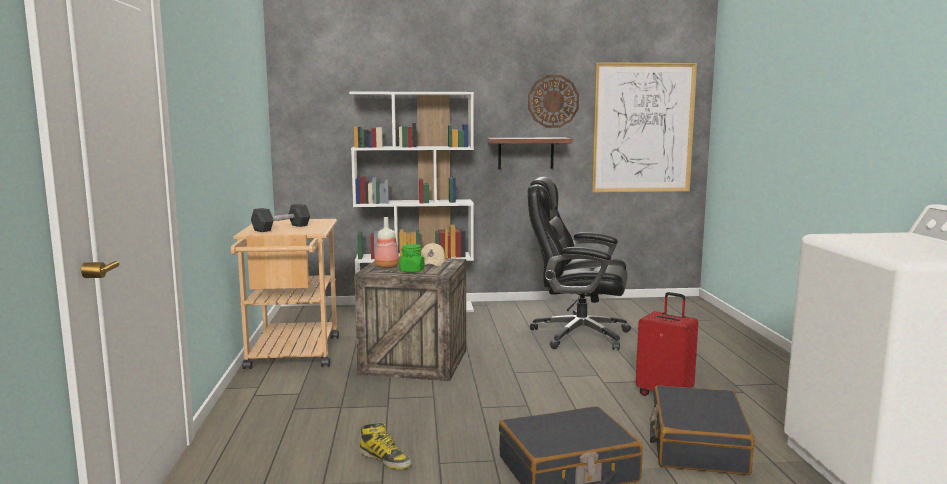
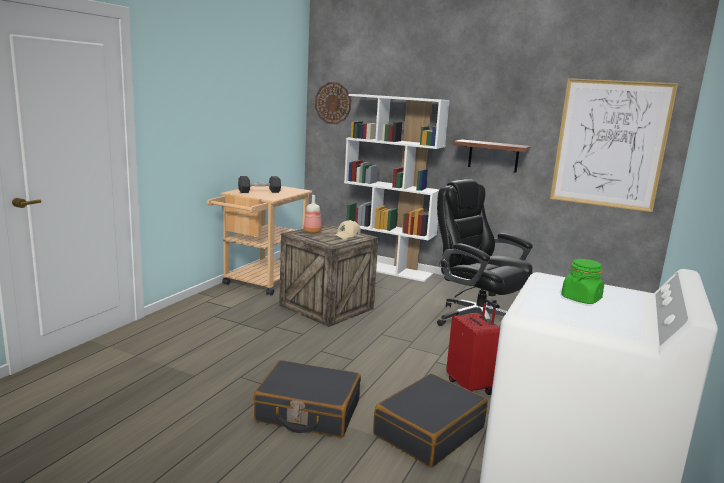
camera: 30 degrees right, 5 degrees up
(385, 459) = (215, 363): boot -> none
(412, 271) = (320, 238): green jar -> green jar (581, 299)
(553, 101) = (523, 112): wall clock -> wall clock (333, 103)

